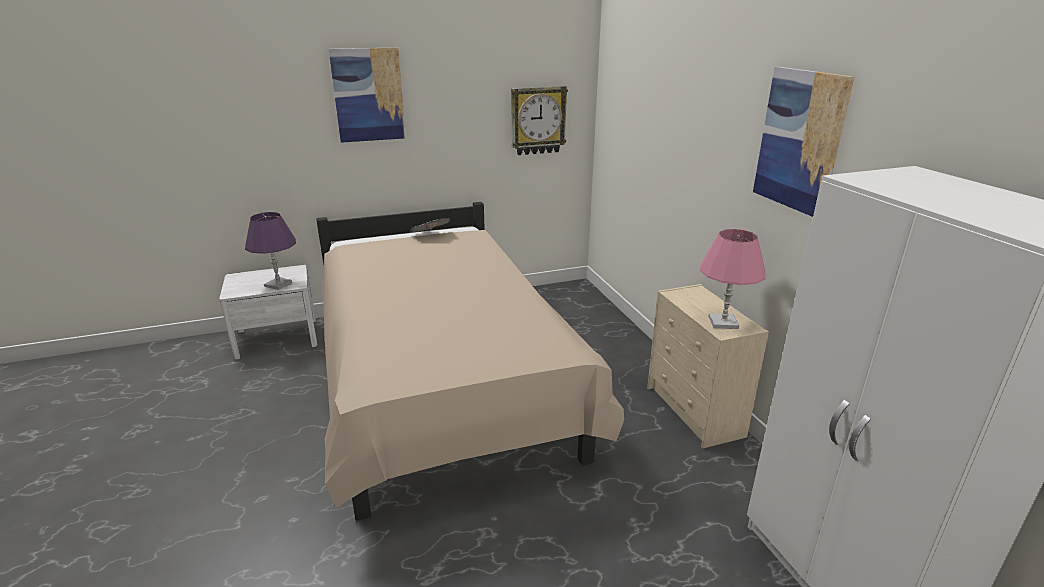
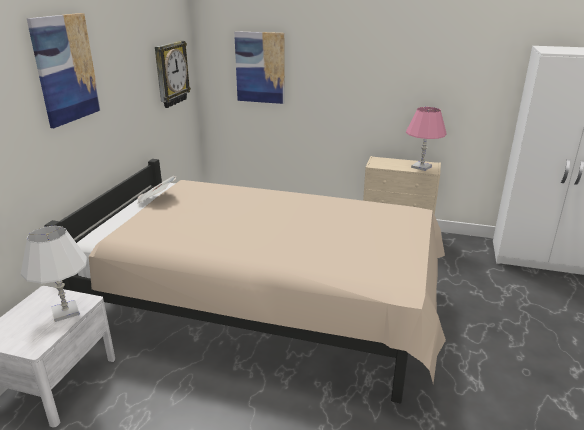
camera: 55 degrees left, 0 degrees up
(278, 284) = (66, 312): purple table lamp -> white table lamp
(800, 140) = (445, 46): picture -> picture (260, 67)

